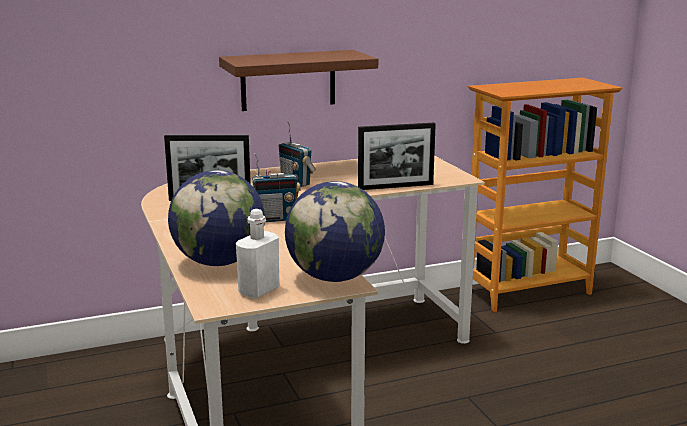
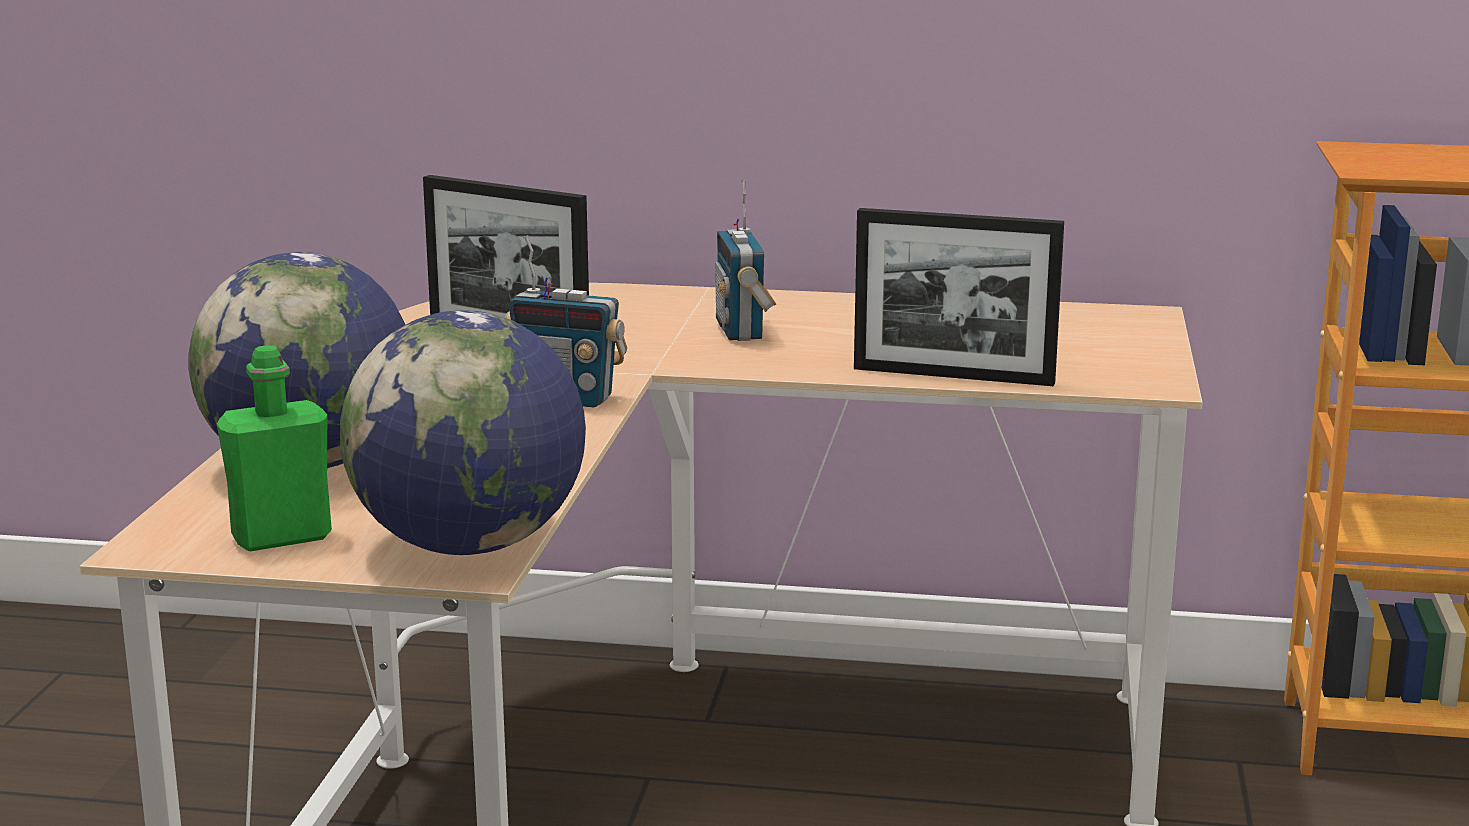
camera: 30 degrees right, 0 degrees up
(259, 291) = (282, 537): white bottle -> green bottle
(288, 80) = (809, 82): brown shelf -> none

